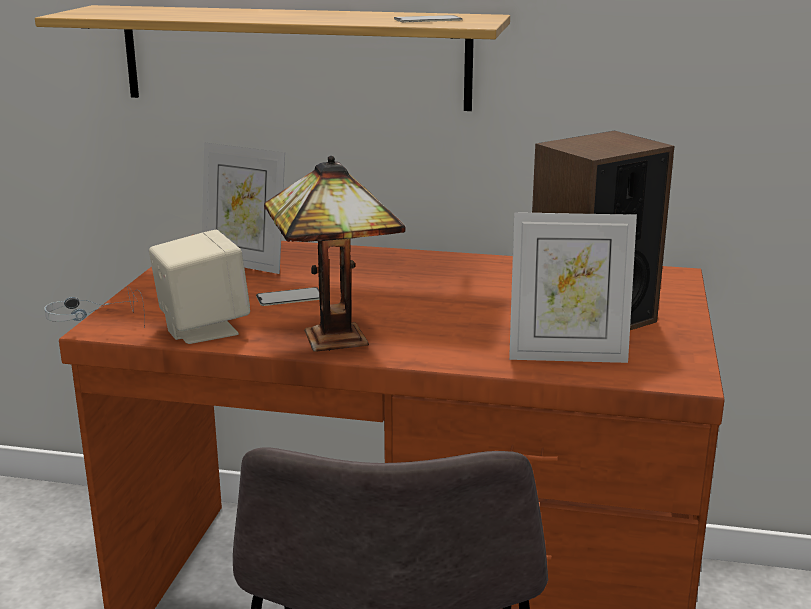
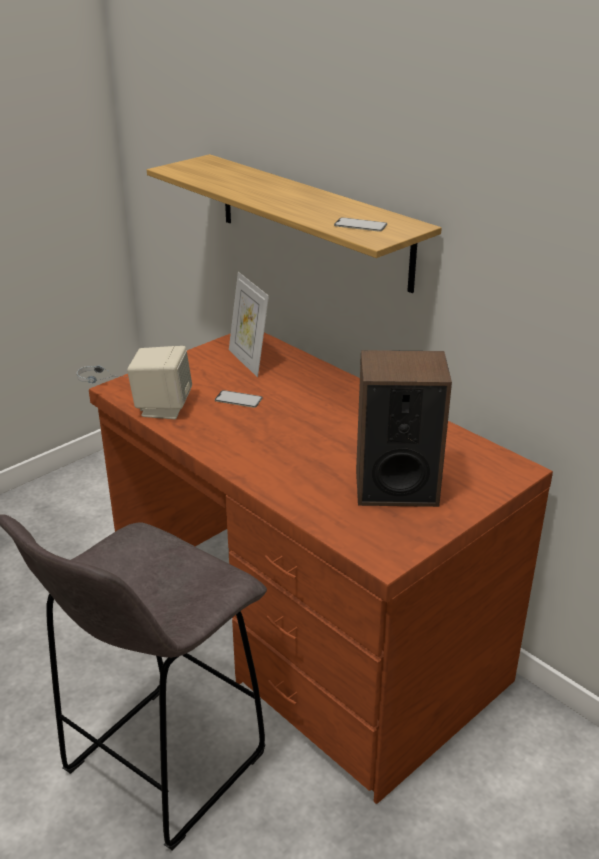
camera: 35 degrees right, 10 degrees up
(331, 337) = (221, 440): table lamp -> none
(567, 356) = (337, 510): picture frame -> none

